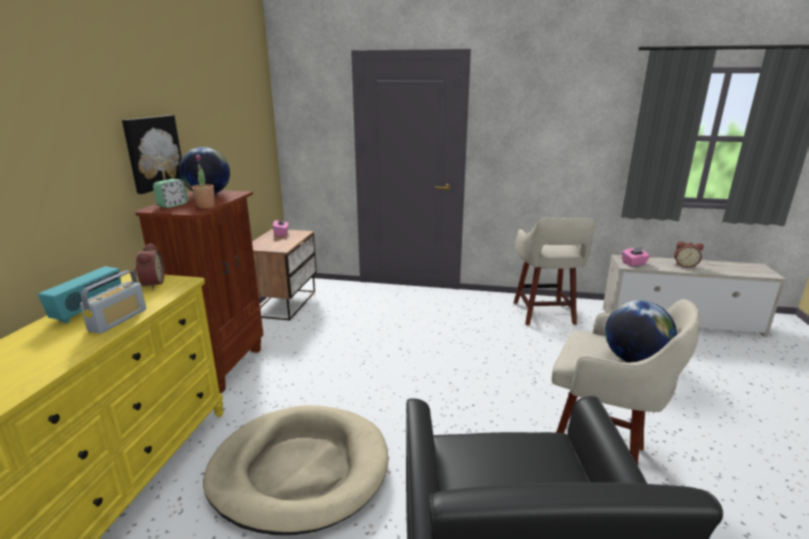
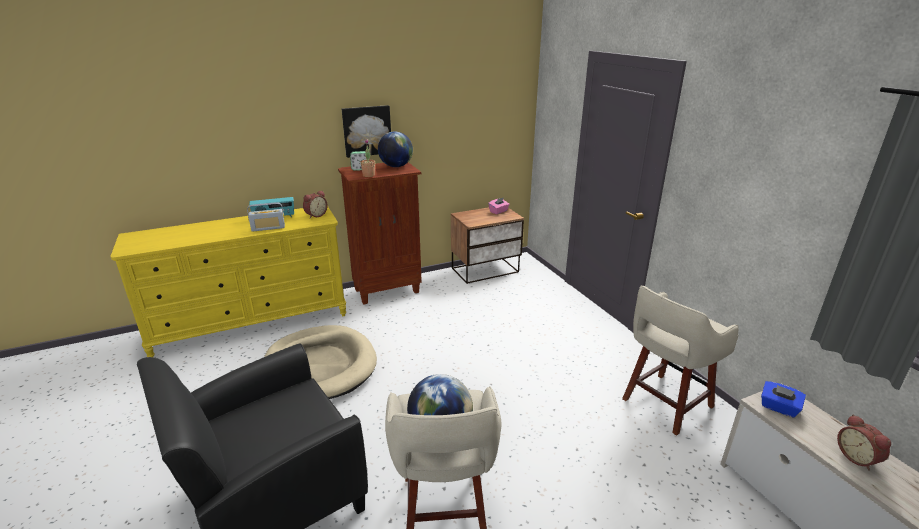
camera: 55 degrees right, 5 degrees up
(634, 263) = (778, 408): pink tissue box -> blue tissue box

